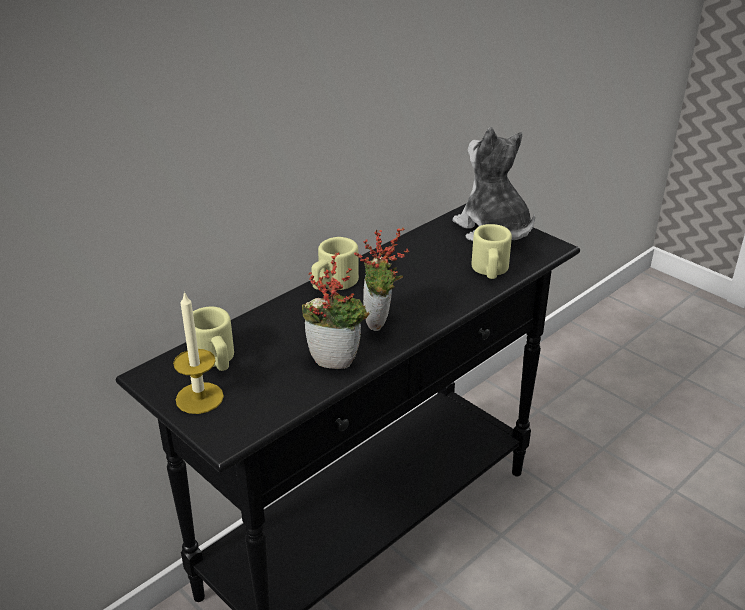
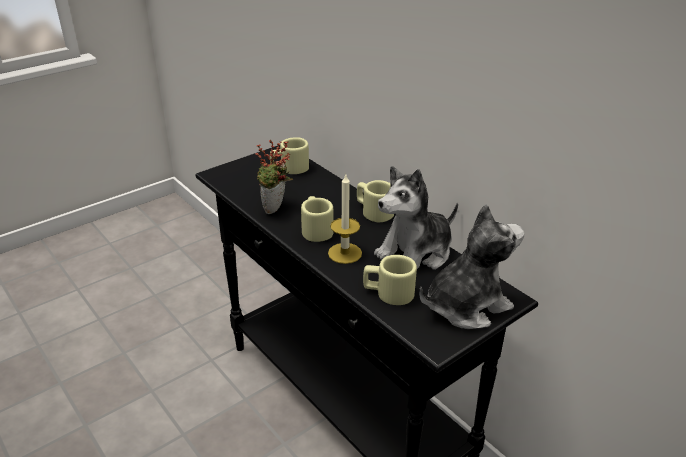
camera: 95 degrees right, 0 degrees up
(199, 398) = (254, 165): candle -> candle (345, 253)
(380, 322) = (316, 229): potted plant -> beige mug
(416, 255) = (415, 254): none -> plush toy

